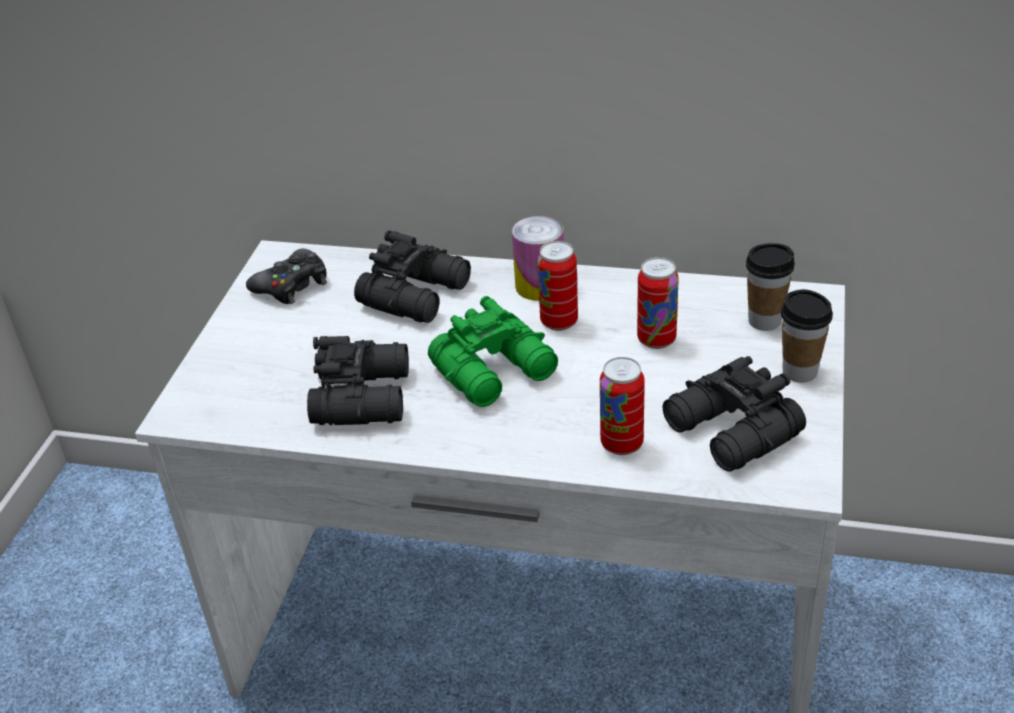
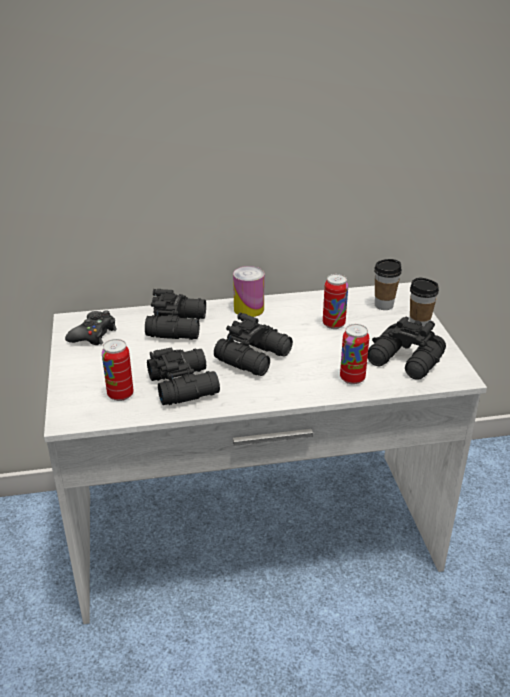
camera: 25 degrees left, 5 degrees down
(497, 372) = (255, 357): green binoculars -> black binoculars
(559, 322) = (273, 325): can -> can (120, 395)

